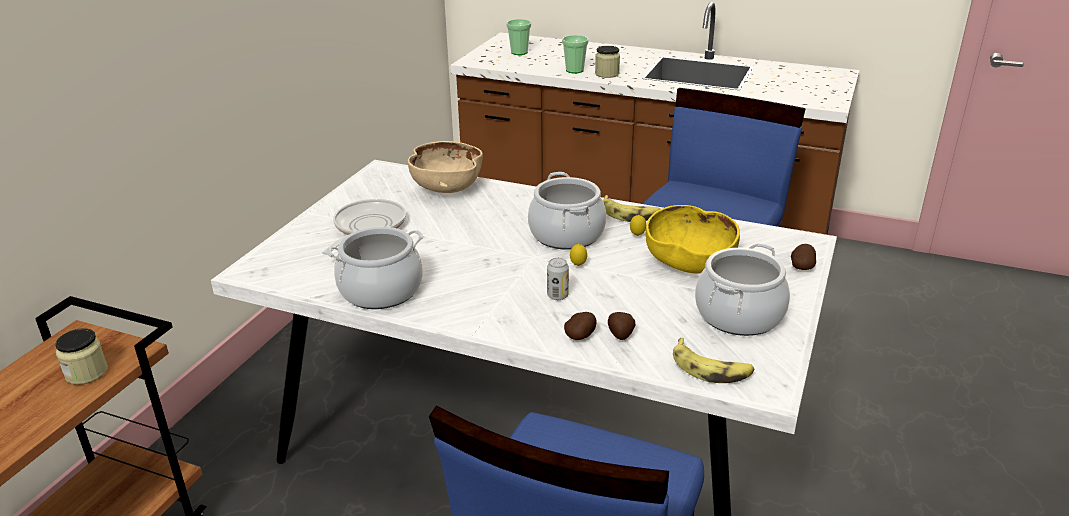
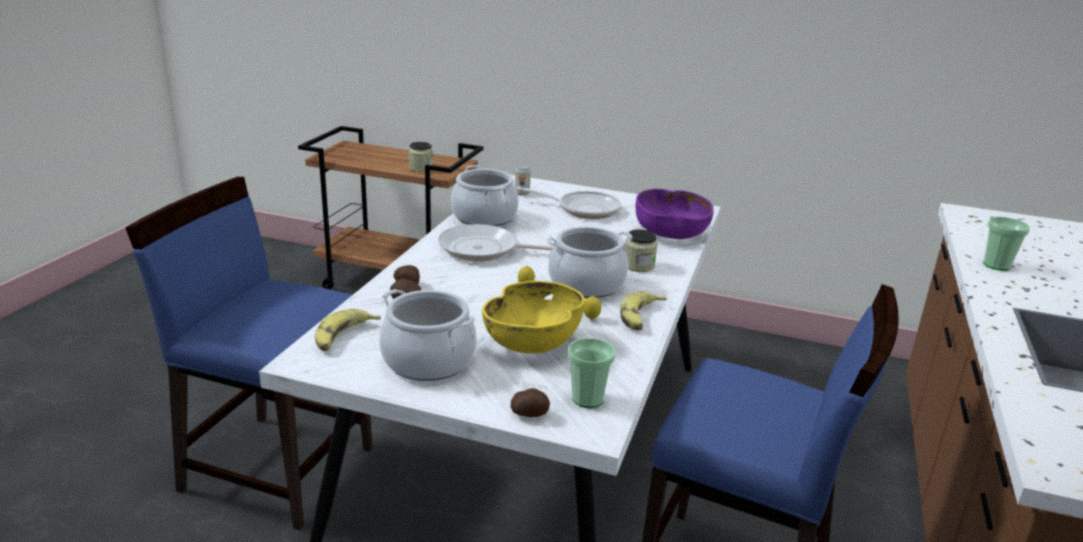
camera: 85 degrees right, 5 degrees down
(446, 188) = (670, 234): beige bowl -> purple bowl
(481, 290) = (483, 249): none -> frying pan
(519, 52) = (1031, 235): cup -> cup (587, 399)
(557, 296) = (472, 278): can -> can (522, 193)
(607, 74) = (1005, 285): jar -> jar (638, 265)

